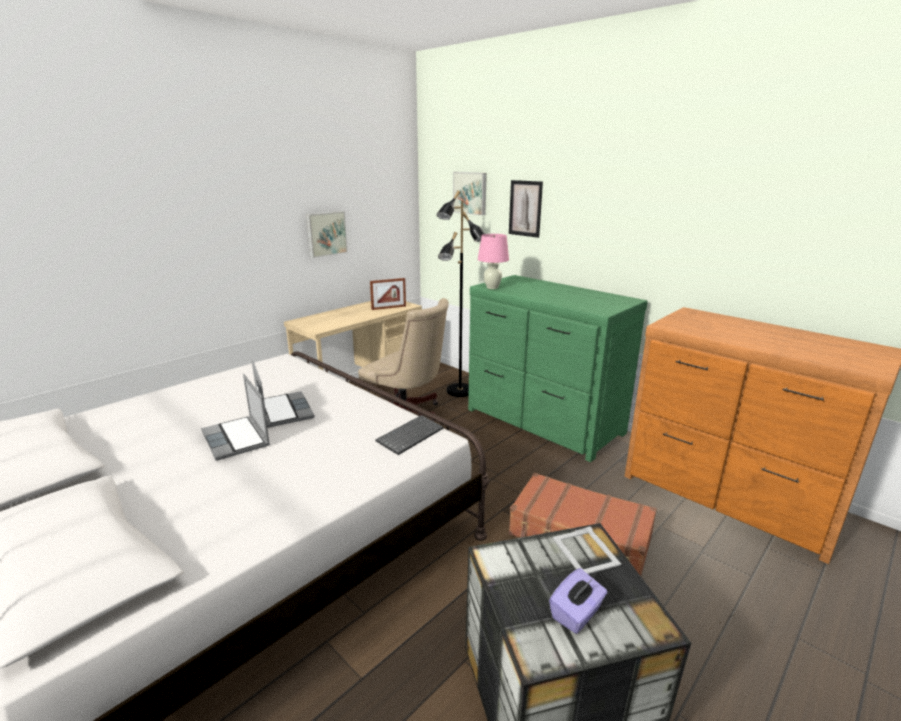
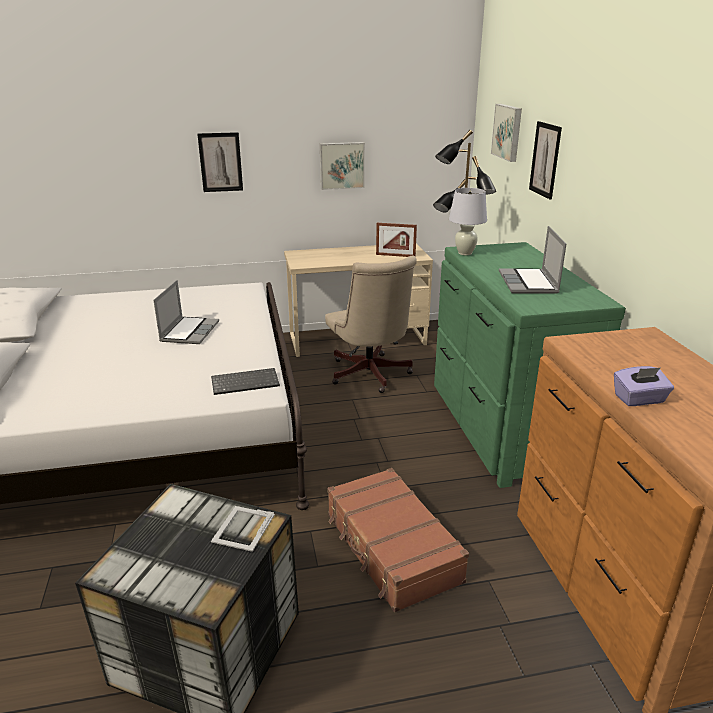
camera: 35 degrees right, 5 degrees up
(214, 239) = (220, 162): none -> picture
(237, 439) = (132, 344): laptop -> laptop (529, 283)
(492, 287) = (465, 253): pink table lamp -> white table lamp
(576, 614) = (168, 564): purple tissue box -> purple tissue box (639, 399)

